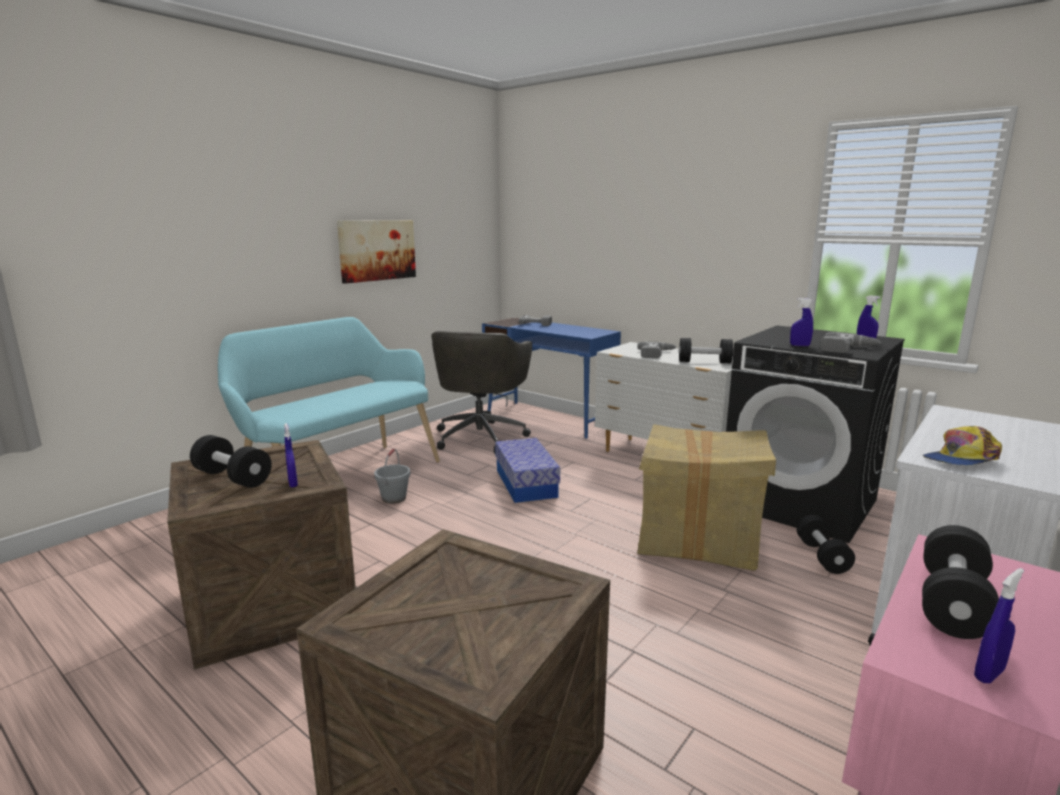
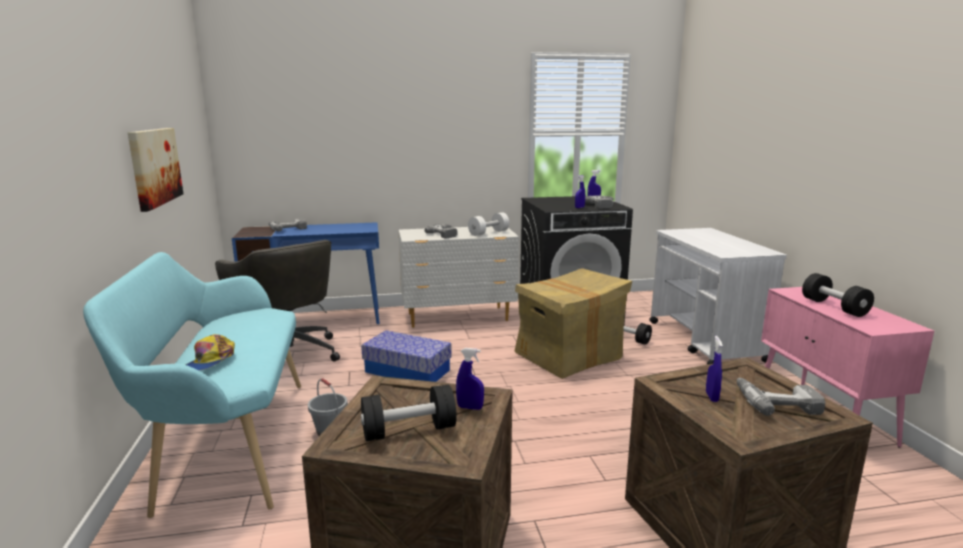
camera: 50 degrees left, 0 degrees up
(479, 626) = (775, 402): none -> power drill
(704, 362) = (488, 233): black dumbbell -> white dumbbell
(961, 459) = (732, 251): cap -> cap (210, 362)
(989, 674) = (888, 322): blue spray bottle -> blue spray bottle (711, 397)

